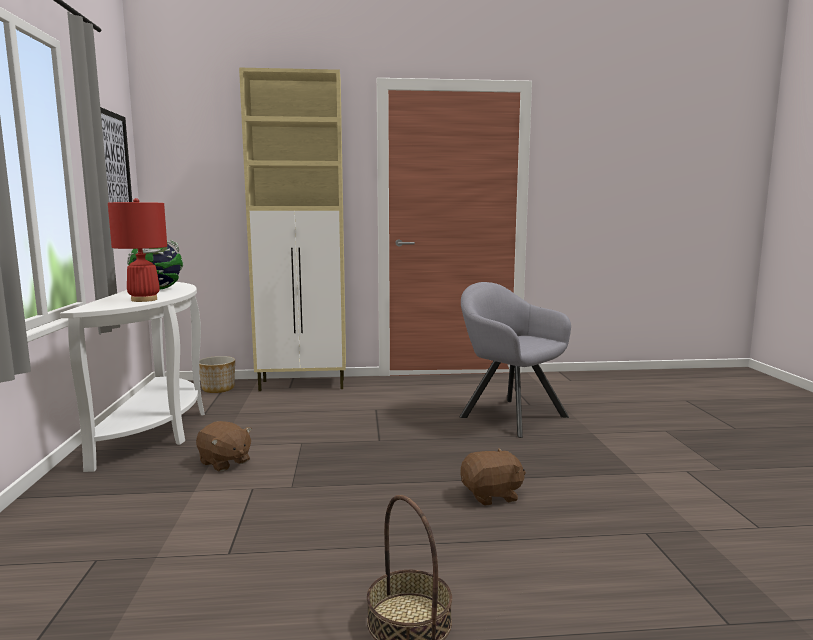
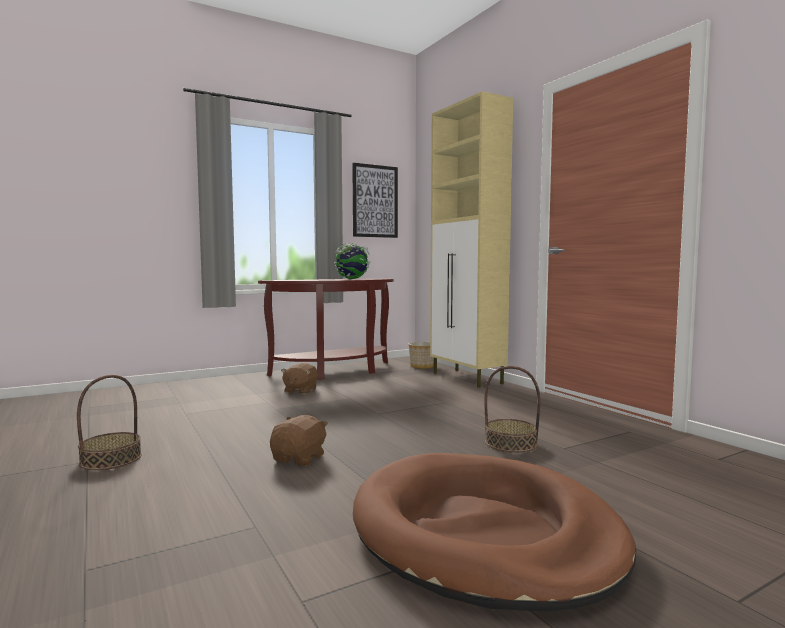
camera: 65 degrees right, 5 degrees down
(144, 300) = (309, 280): red table lamp -> none
(157, 428) = (337, 371): white console table -> brown console table
(492, 495) = (299, 459): brown plush toy -> brown plush toy turned 120 degrees counterclockwise
(509, 415) = (511, 443): grey armchair -> basket
(664, 458) = (484, 533): none -> brown dog bed

